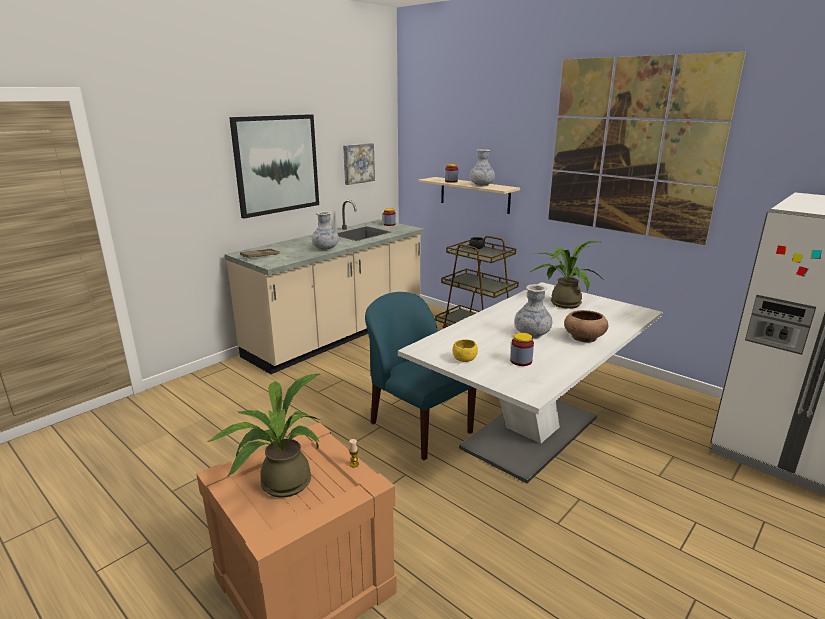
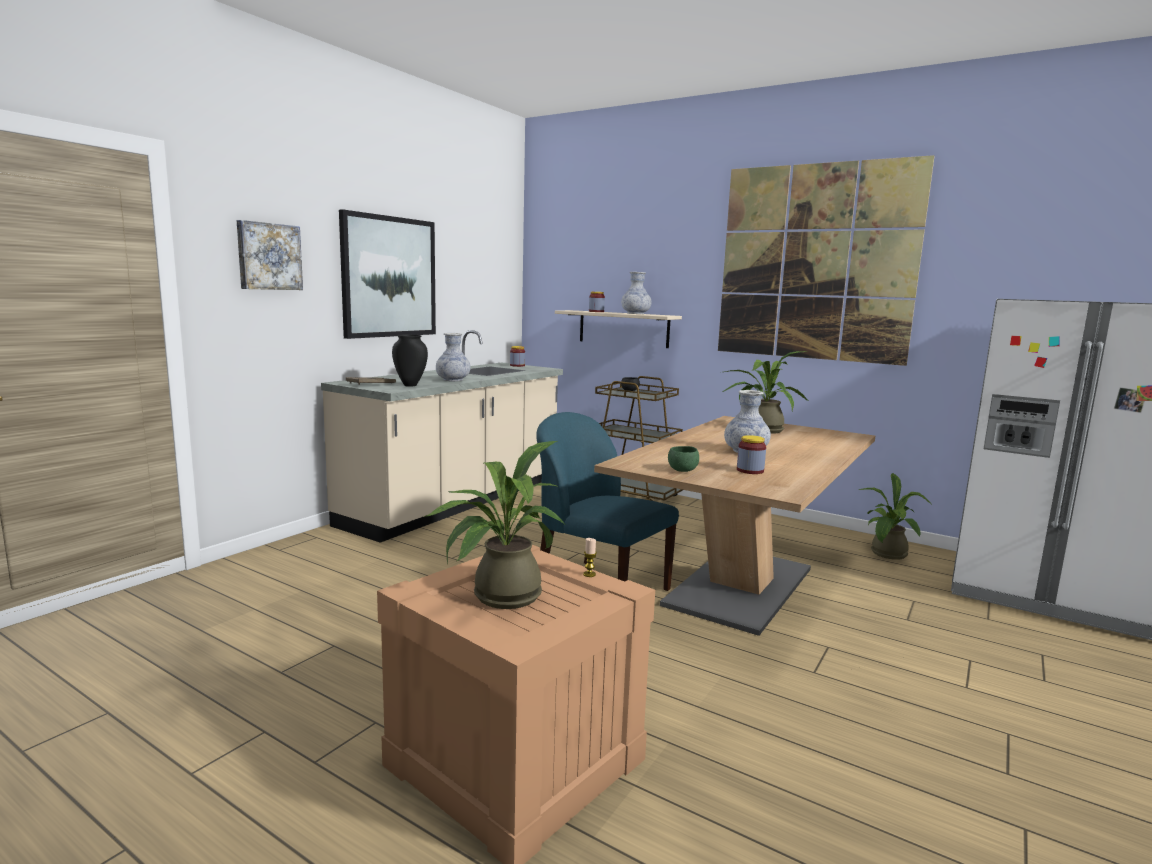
camera: 10 degrees left, 10 degrees down
(289, 257) = (410, 385): none -> black vase
(358, 163) = (479, 290): picture -> picture (268, 256)
(464, 359) = (682, 470): yellow bowl -> green bowl
(530, 432) = (740, 586): white dining table -> brown dining table
(583, 337) = (806, 453): brown bowl -> none
(671, 405) = (888, 555): none -> potted plant

